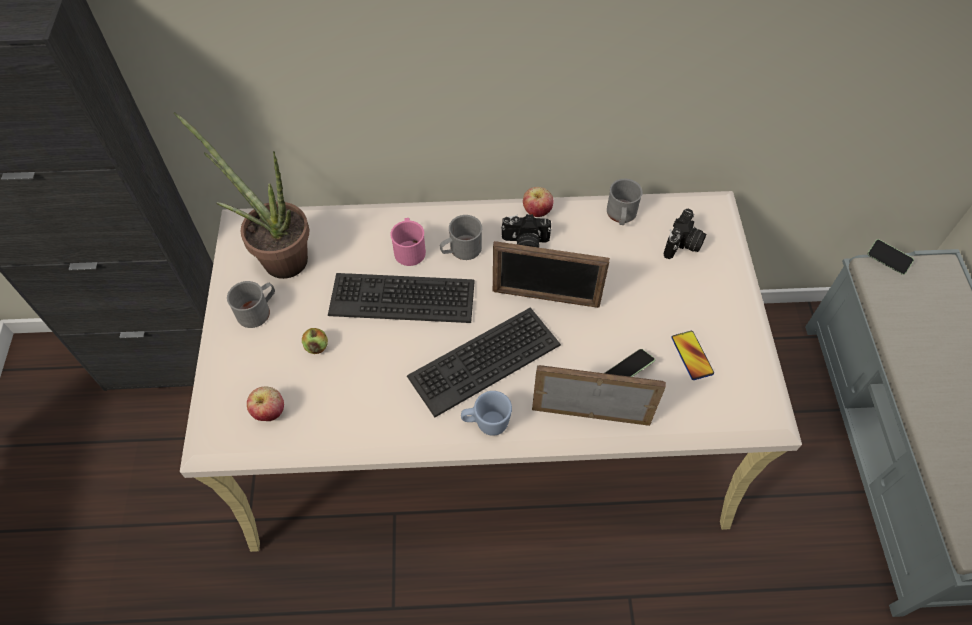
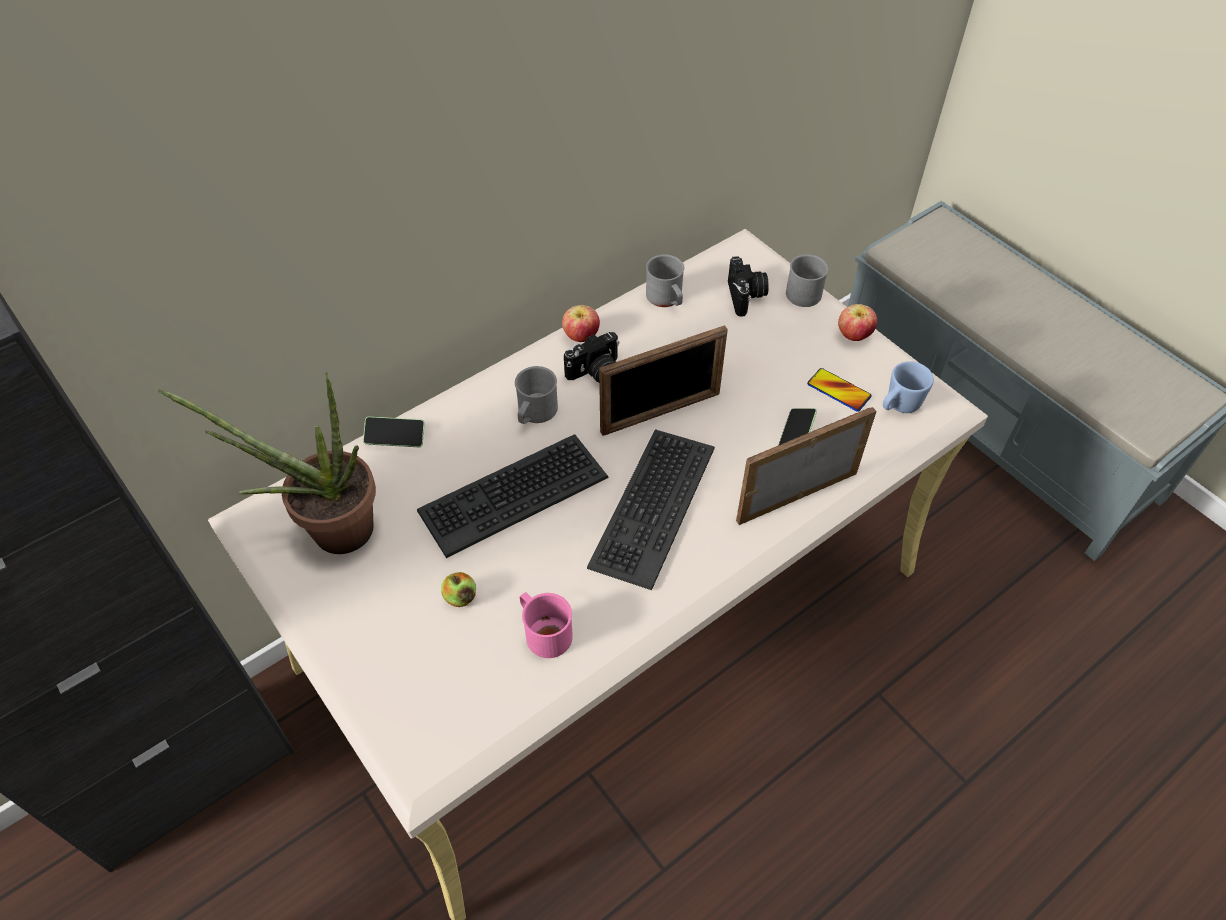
camera: 35 degrees left, 5 degrees down
(258, 310) = (356, 600): grey mug -> grey mug (803, 290)
(269, 412) = (465, 697): apple -> apple (854, 335)
(409, 249) = (478, 441): pink mug -> pink mug (544, 631)
(486, 423) = (706, 564): blue mug -> blue mug (898, 406)
(887, 260) = (896, 237): phone -> phone (395, 437)

